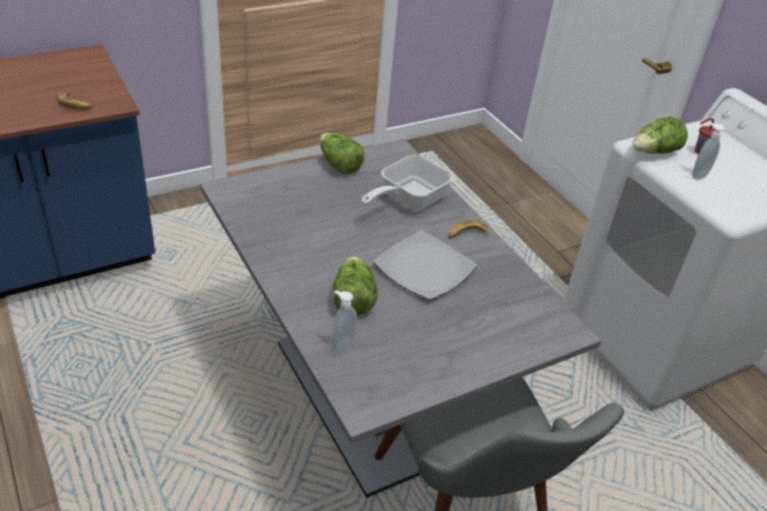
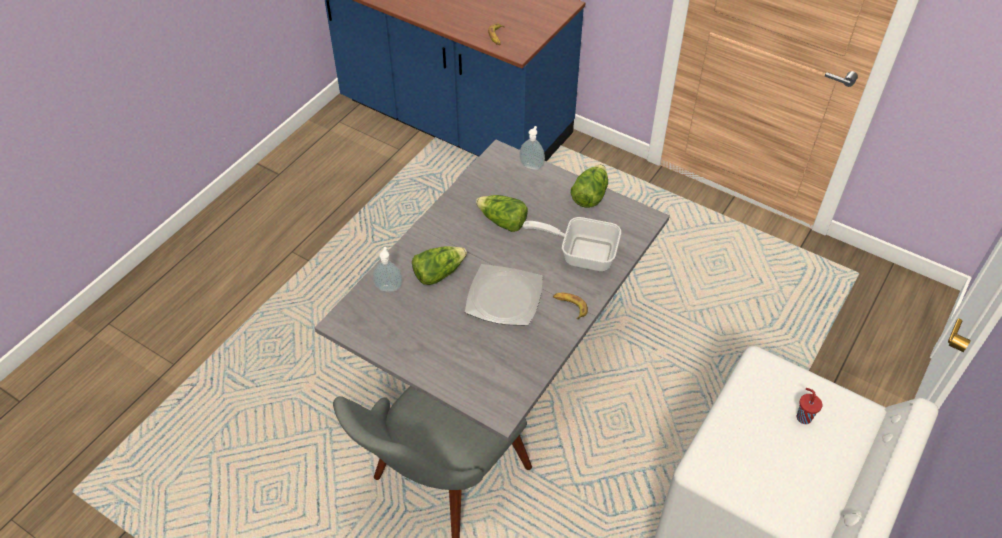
camera: 65 degrees right, 10 degrees up
(654, 152) = (761, 379): lettuce -> lettuce (502, 222)
(698, 175) = (753, 424): soap dispenser -> soap dispenser (532, 166)

